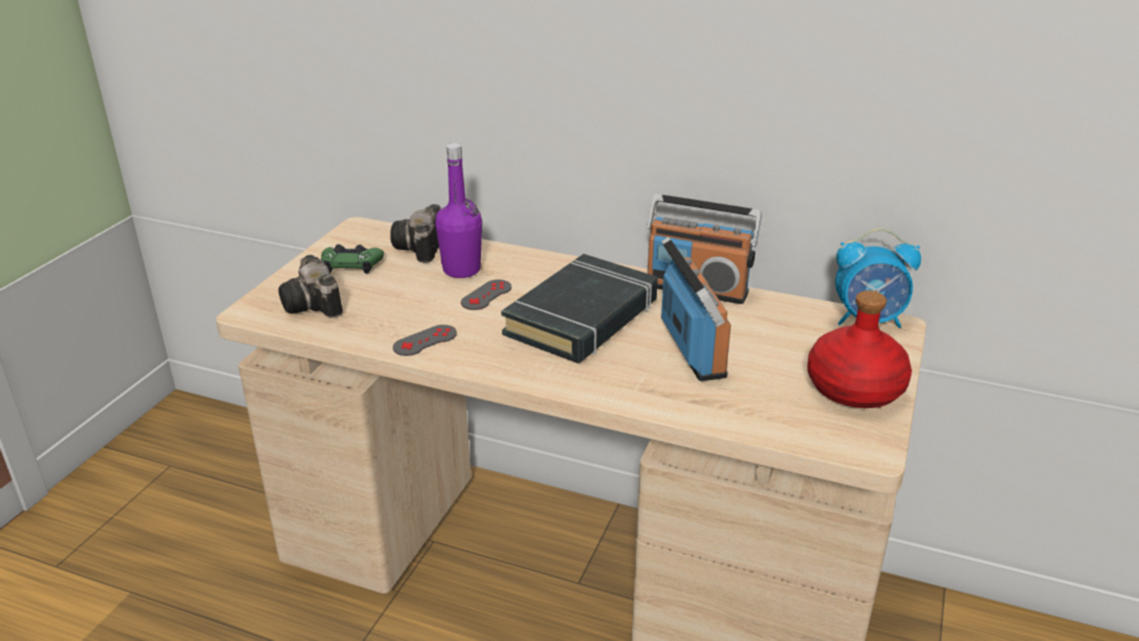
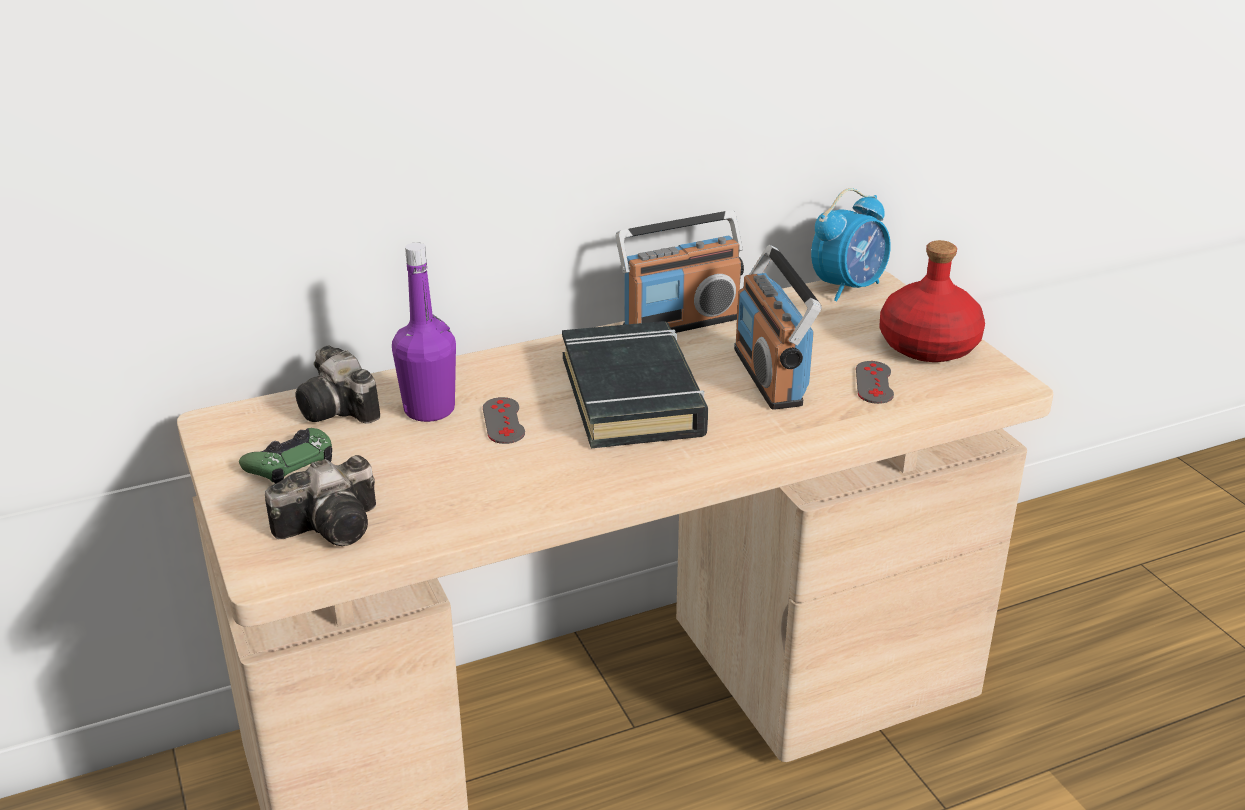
camera: 45 degrees left, 0 degrees up
(314, 306) = (335, 525): camera -> camera turned 45 degrees counterclockwise
(425, 341) = (527, 493): grey game controller -> grey game controller (874, 383)
(692, 350) = (769, 376): radio -> radio turned 135 degrees counterclockwise

